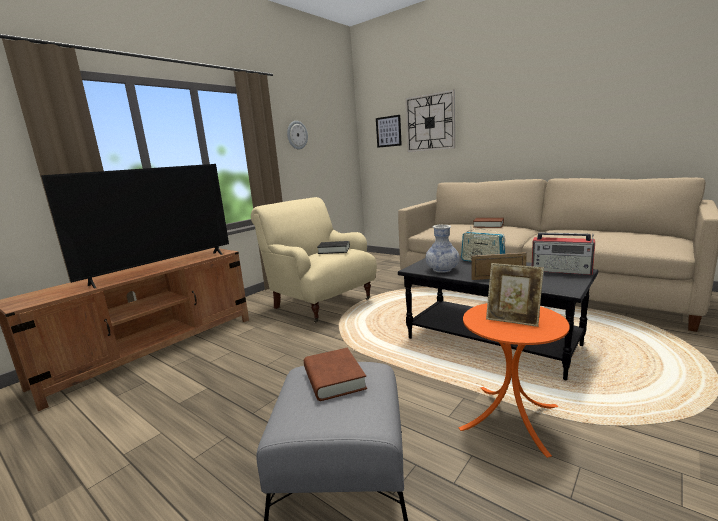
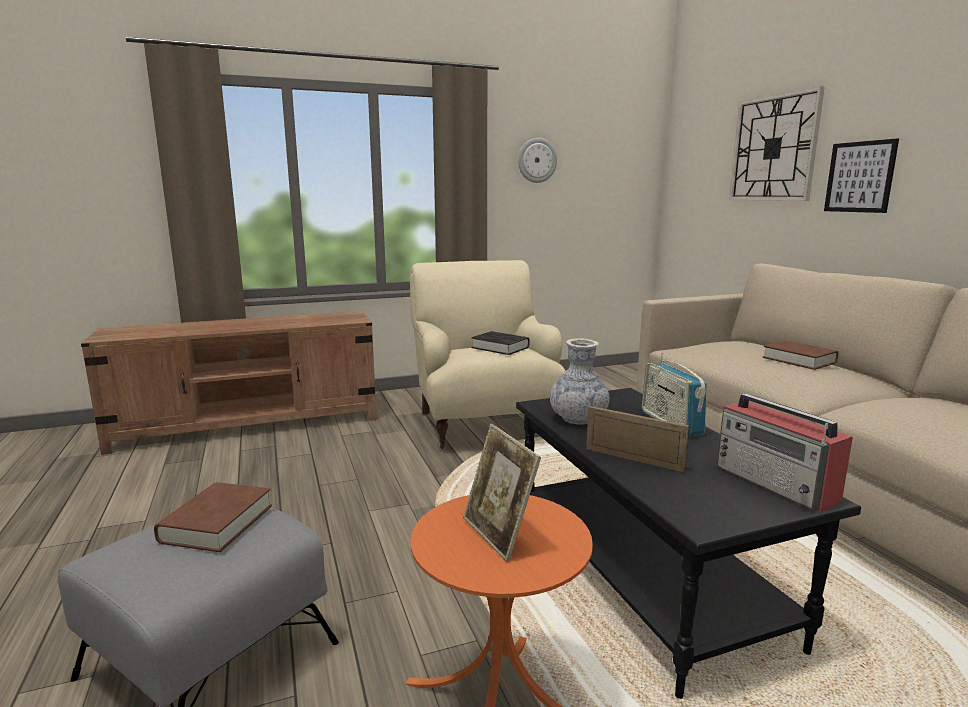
camera: 30 degrees right, 0 degrees up
(162, 268) = (266, 326): television -> none
(388, 131) = (708, 160): picture -> picture (860, 177)

